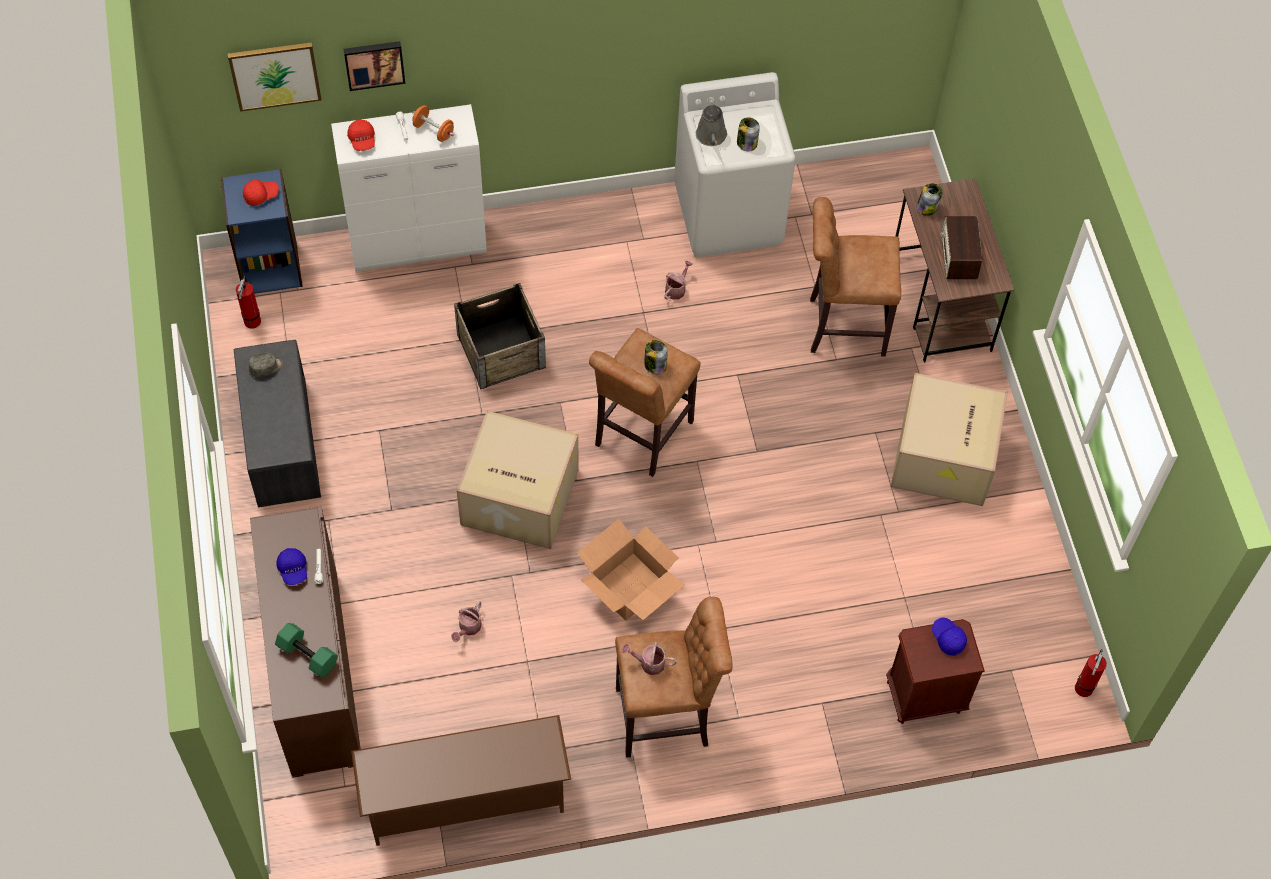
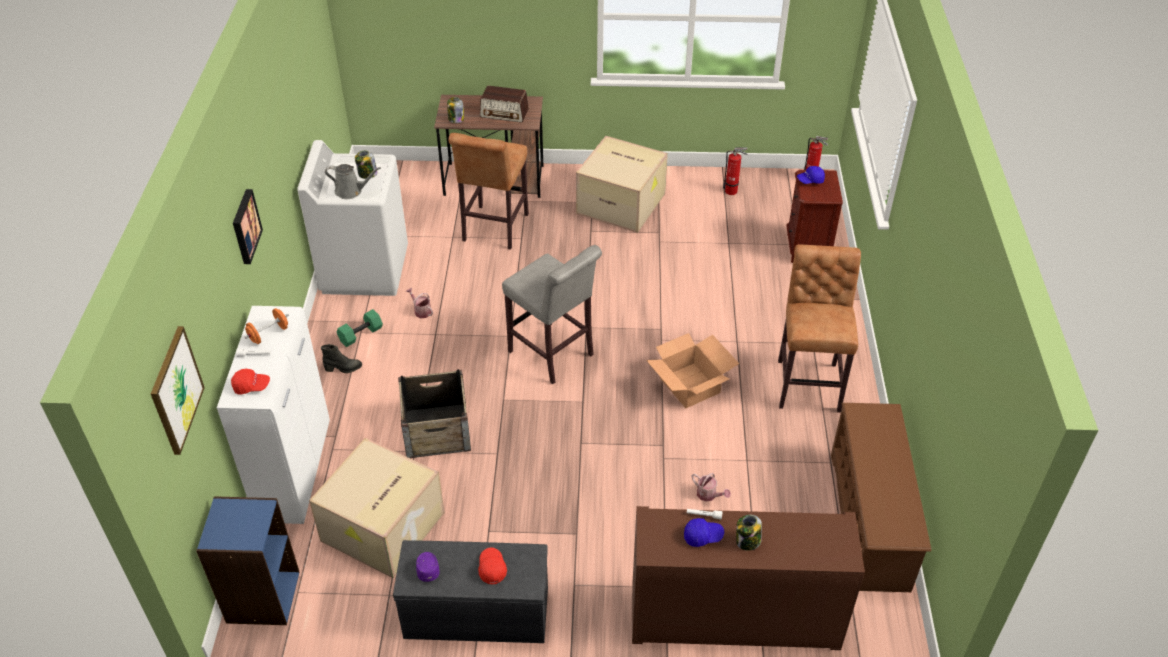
camera: 75 degrees left, 15 degrees down
(252, 323) = (324, 622): fire extinguisher -> fire extinguisher (732, 191)
(261, 195) = (238, 517): red cap -> red cap (492, 568)
(266, 367) = (427, 568): grey cap -> purple cap
(309, 655) = (796, 535): green dumbbell -> green dumbbell (361, 334)
(374, 63) = (205, 316): picture -> picture (244, 226)
(517, 498) = (589, 442): cardboard box -> cardboard box (383, 528)
(568, 242) = (343, 368): none -> black boot
(640, 437) = (554, 356): brown stool -> grey stool
(649, 663) = (820, 321): watering can -> none
(655, 365) = (545, 274): jar -> jar (747, 541)

